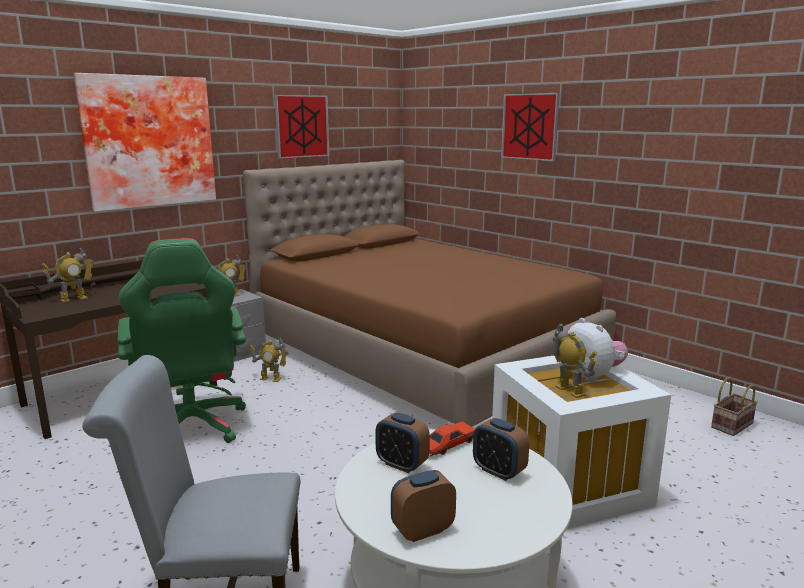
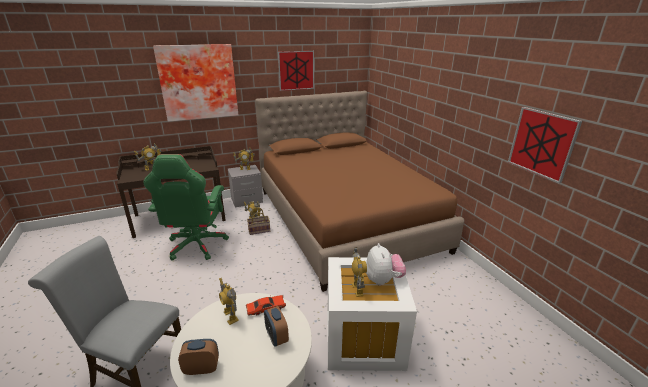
camera: 20 degrees right, 10 degrees up
(402, 464) = (230, 316): alarm clock -> toy robot
(529, 126) = (433, 81): picture -> picture (542, 143)
(731, 425) = (511, 320): basket -> basket (259, 230)

